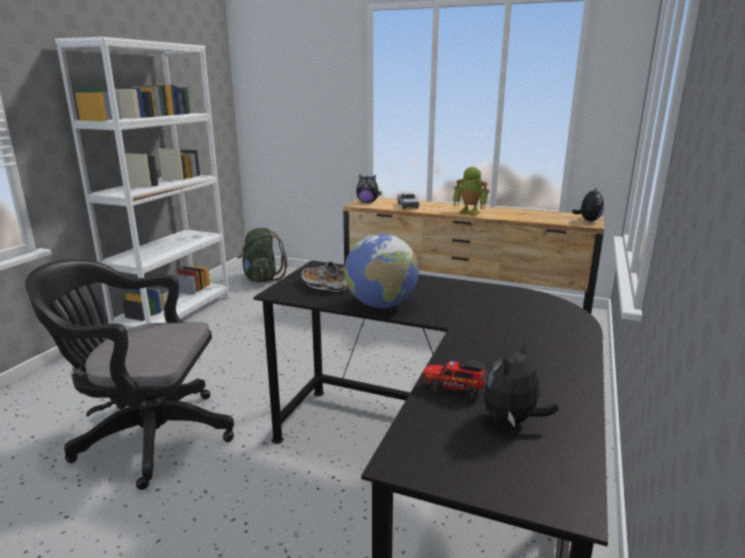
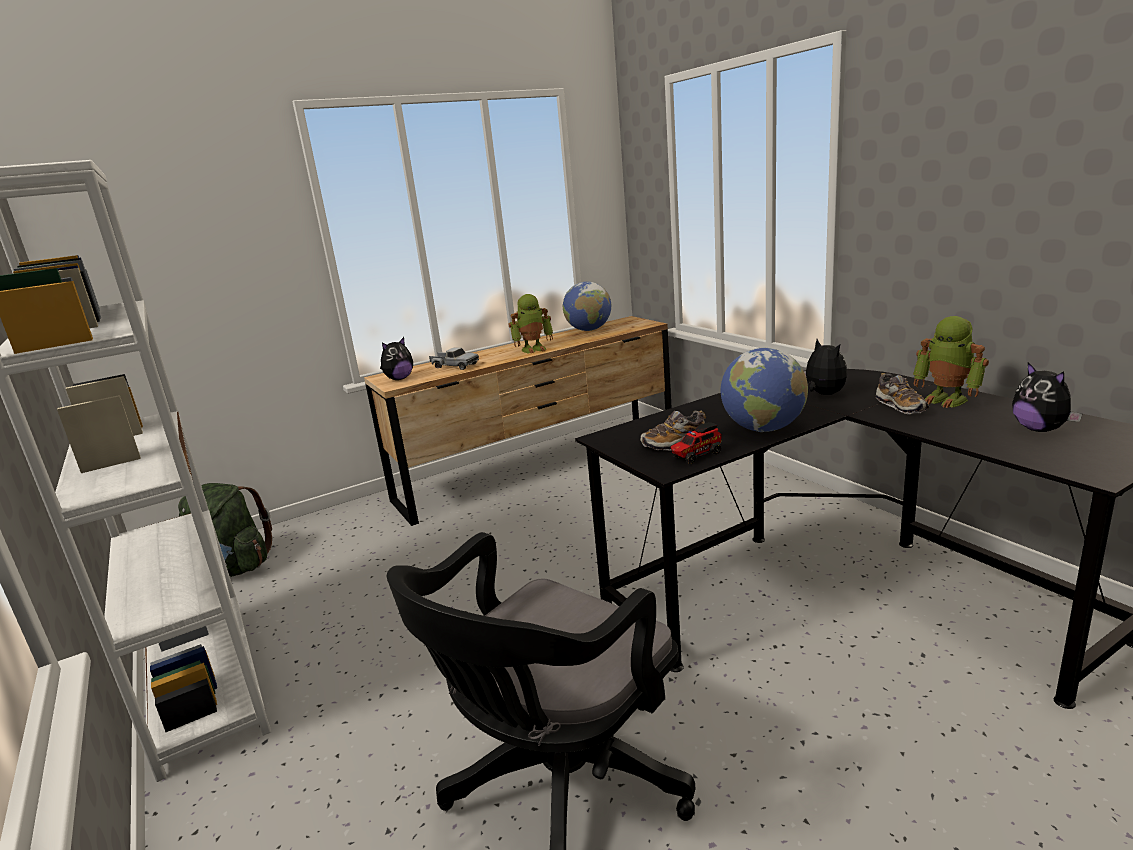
camera: 50 degrees left, 0 degrees up
(454, 389) = (976, 436): toy truck -> toy truck (696, 456)
(499, 346) = (900, 406): none -> shoe
(540, 214) = (589, 330): none -> globe
(549, 364) = (947, 399): none -> toy robot
(588, 220) = (637, 322): plush toy -> plush toy (823, 394)

